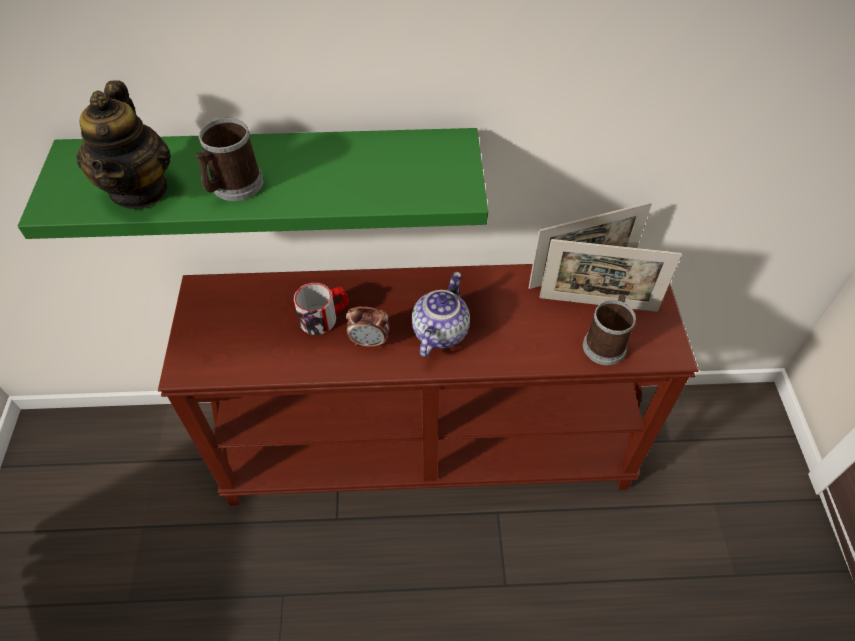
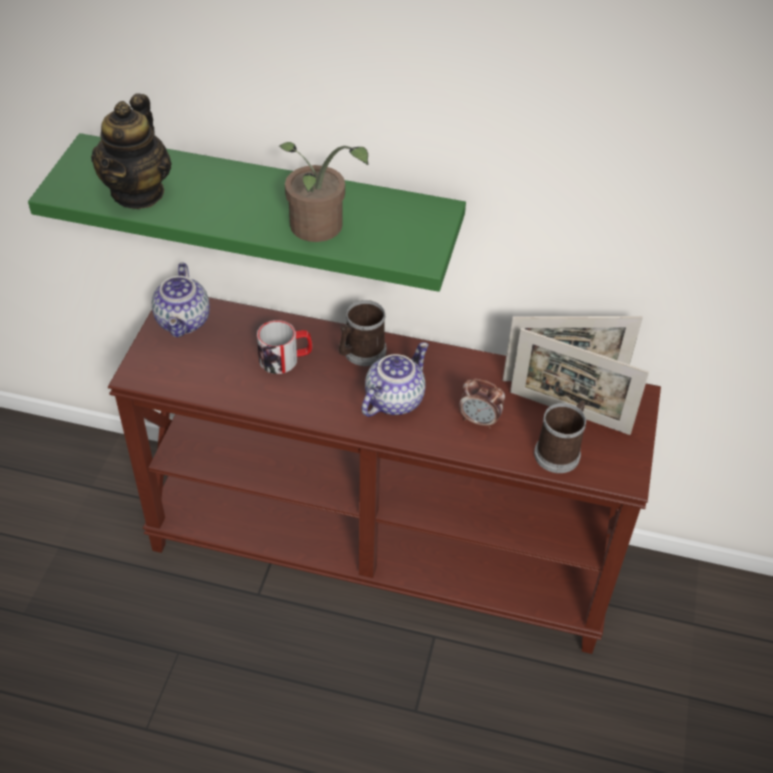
camera: 15 degrees right, 5 degrees down
(214, 304) = (184, 322): none -> teapot
(233, 187) = (219, 207): mug -> mug (361, 353)
(346, 188) = (319, 230): none -> potted plant
(369, 342) = (321, 392): alarm clock -> alarm clock (479, 420)

